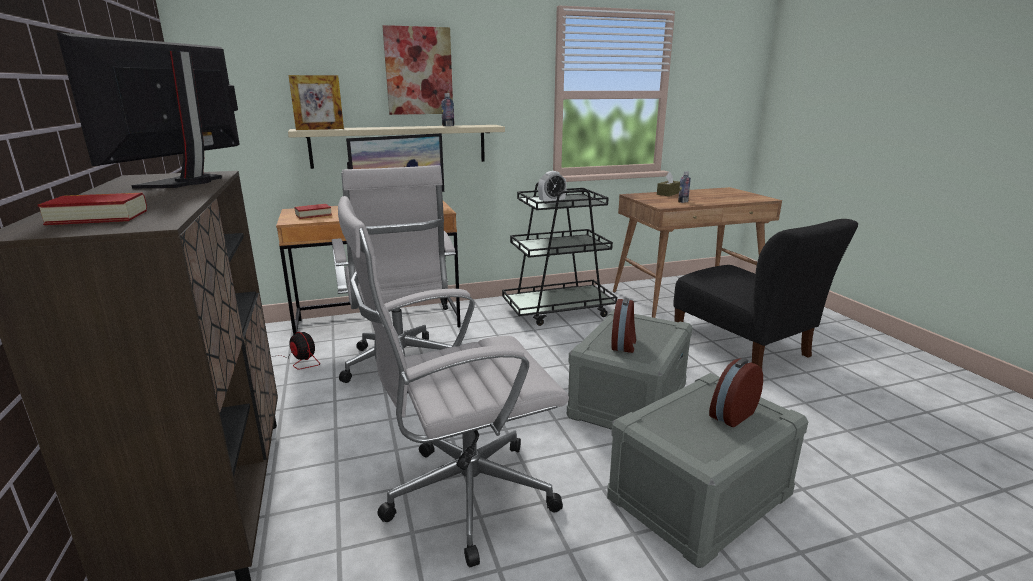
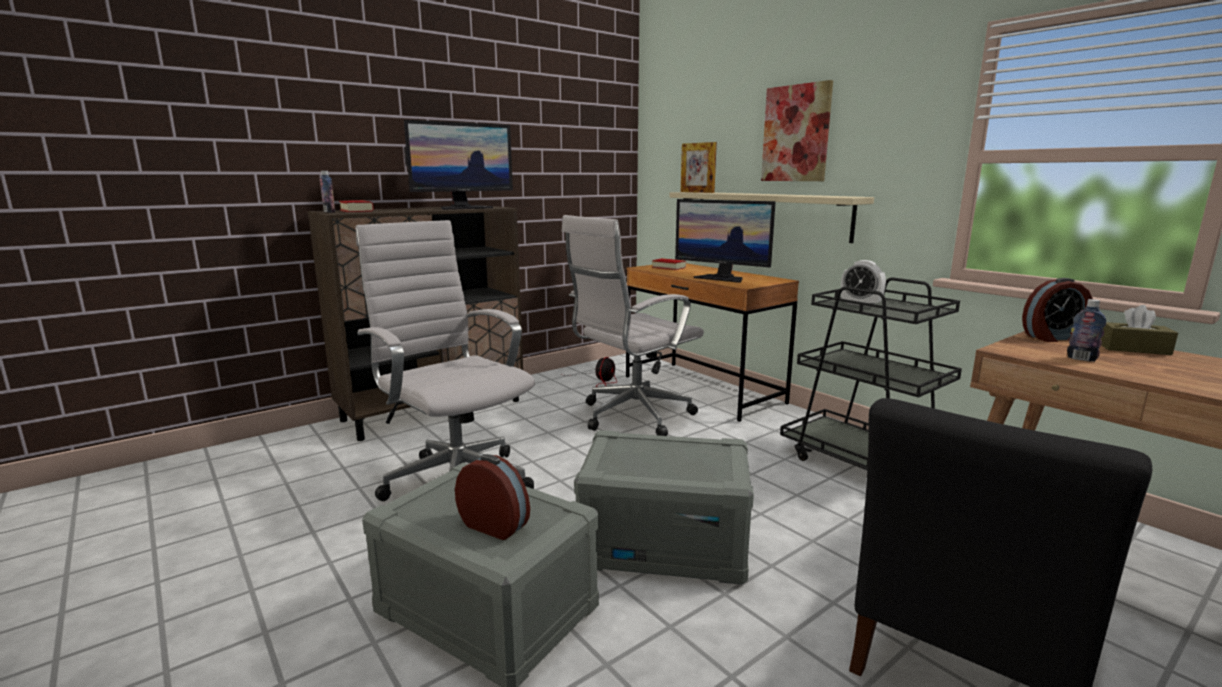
camera: 70 degrees right, 5 degrees down
(186, 182) = (463, 208): monitor -> monitor turned 150 degrees clockwise
(448, 126) = (808, 195): bottle -> bottle (329, 212)
(624, 344) = (640, 455): alarm clock -> alarm clock (1055, 338)

